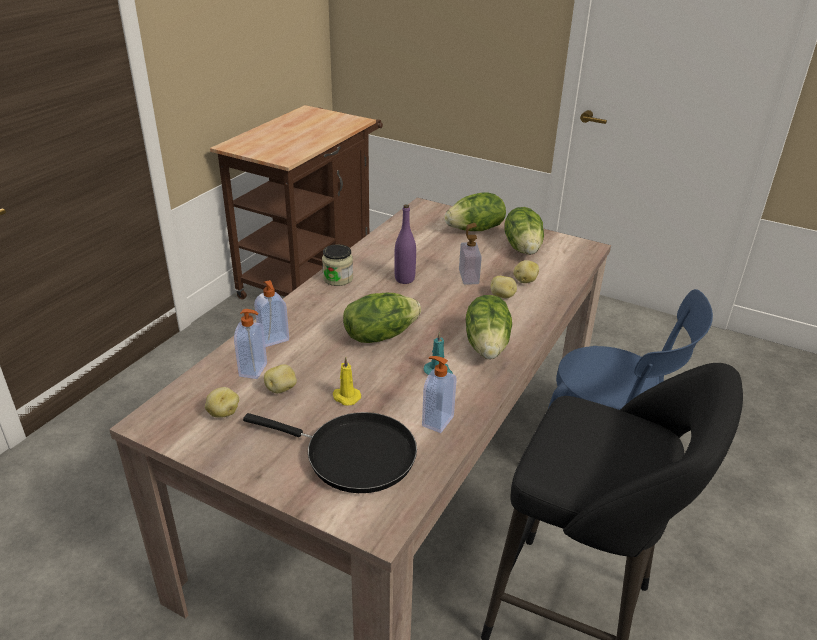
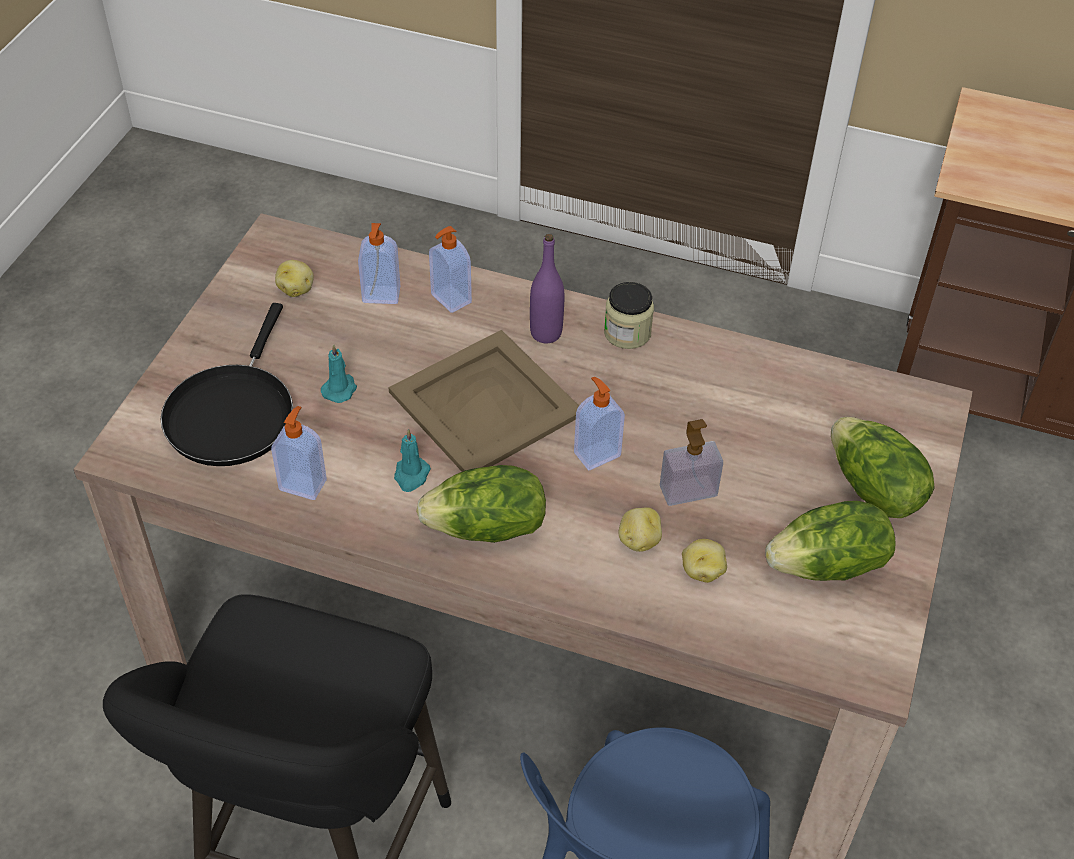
camera: 80 degrees right, 15 degrees up
(281, 389) = (347, 328): potato -> none
(345, 397) = (340, 389): yellow candle -> turquoise candle
(379, 335) = (486, 402): lettuce -> beige tray
(404, 279) = (652, 410): purple bottle -> purple bottle (546, 333)
(434, 301) = (596, 453): none -> soap dispenser

